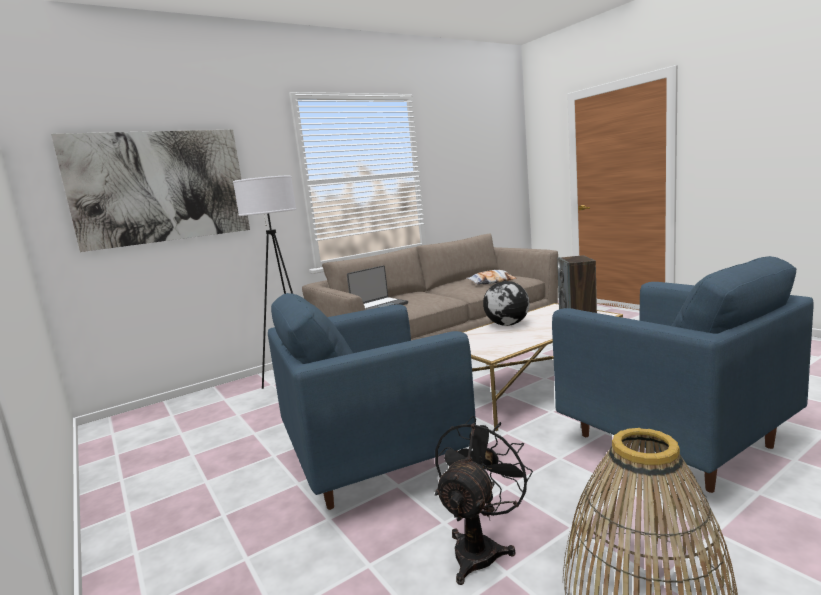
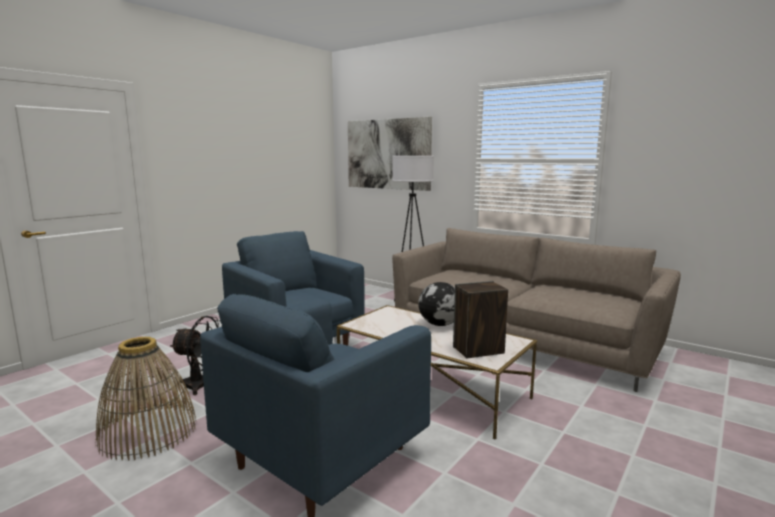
camera: 70 degrees right, 0 degrees up
(379, 306) = (452, 275): laptop -> none
(491, 282) = (574, 300): pillow -> none

